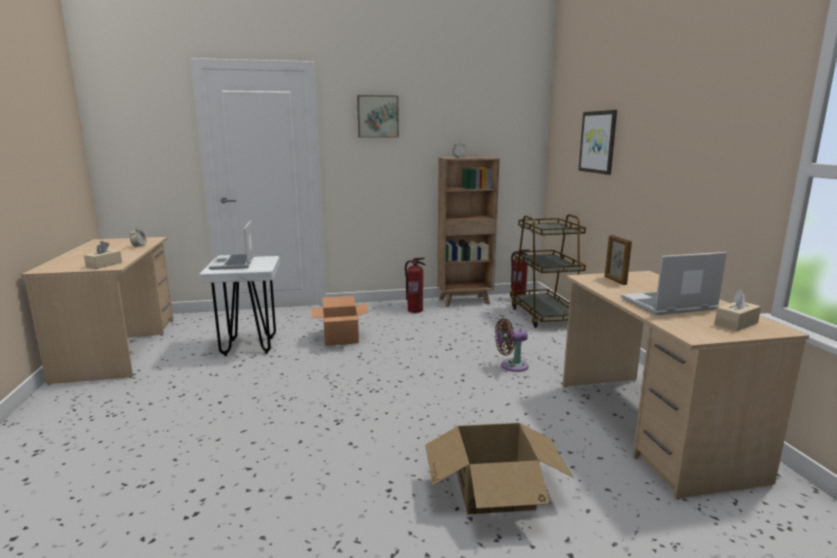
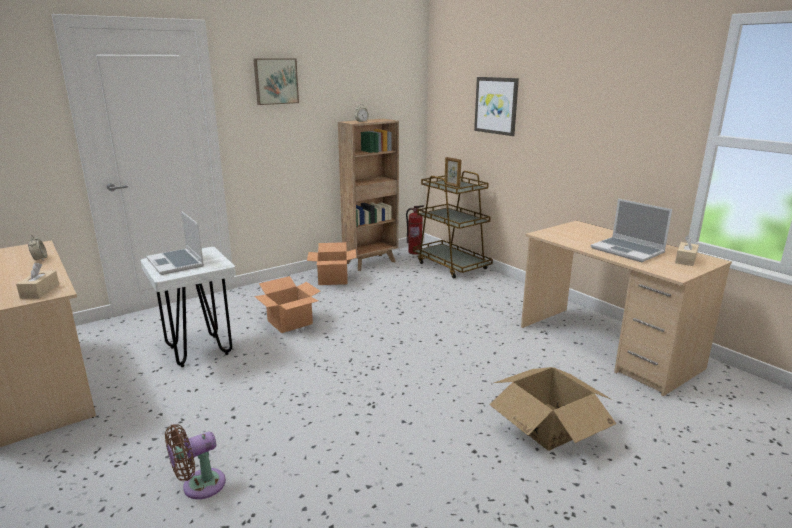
camera: 25 degrees left, 5 degrees up
(415, 310) = (333, 279): fire extinguisher -> cardboard box
(511, 366) = (467, 318): brown fan -> brown fan (199, 486)
(615, 280) = (567, 234): picture frame -> picture frame (452, 186)
(668, 305) = (628, 251): laptop -> laptop turned 90 degrees counterclockwise

